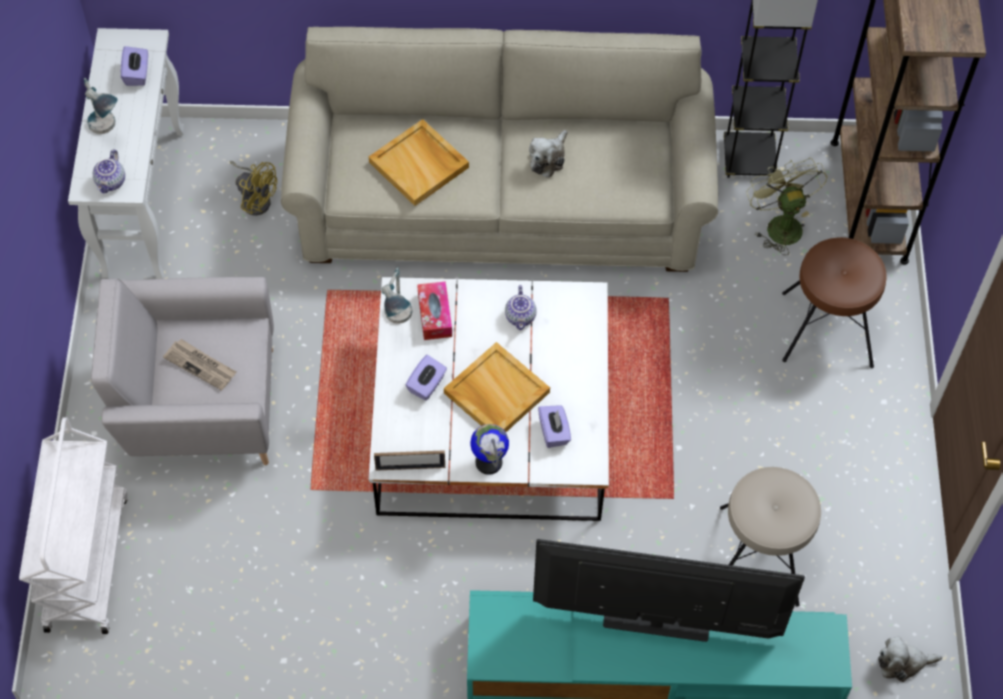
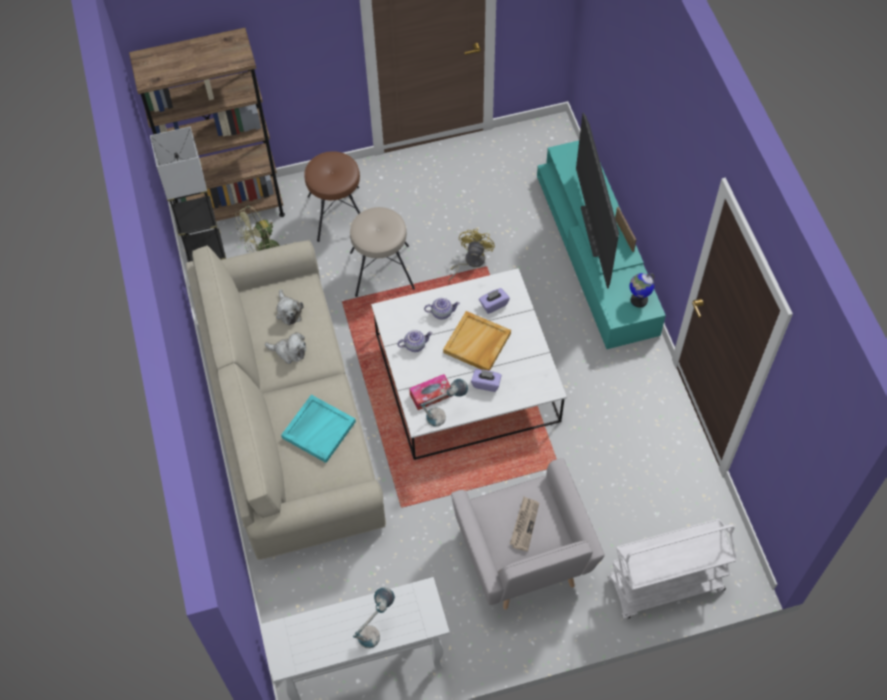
camera: 105 degrees left, 0 degrees up
(111, 182) = (422, 606): teapot -> teapot (442, 312)
(137, 74) = (312, 629): purple tissue box -> none
(255, 198) = (336, 585): yellow fan -> yellow fan (470, 261)
(410, 467) = (549, 375): picture frame -> picture frame (624, 235)
(420, 165) = (318, 429): beige tray -> turquoise tray
(489, 462) = (528, 333): globe -> globe (638, 300)
(760, 555) = (506, 216): beige stool -> beige stool (382, 269)
(902, 663) = (545, 141): plush toy -> plush toy (288, 311)

